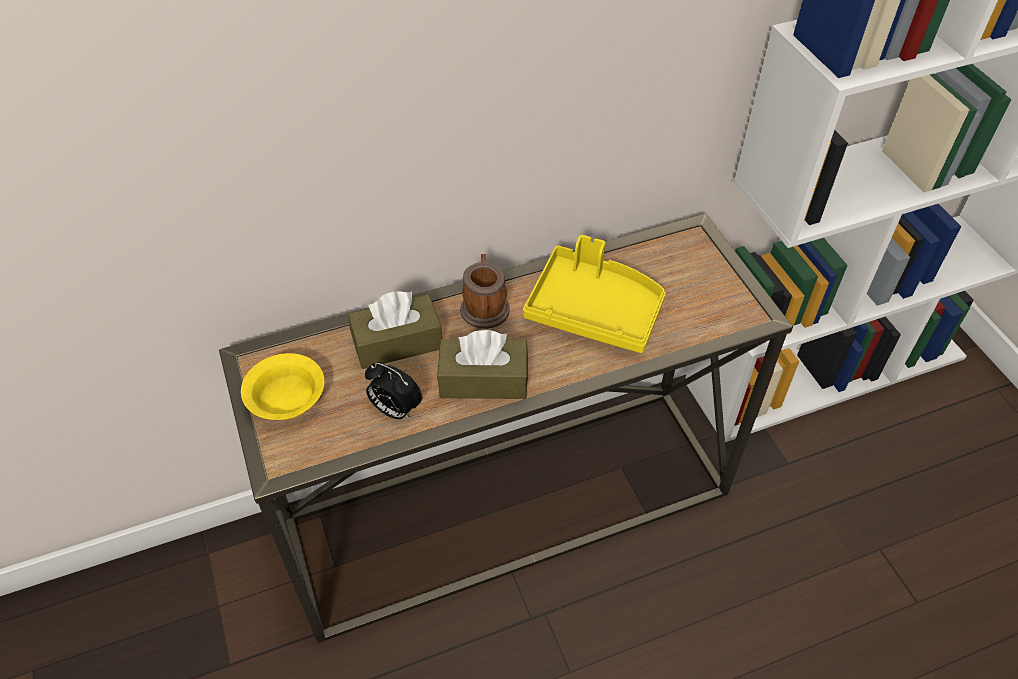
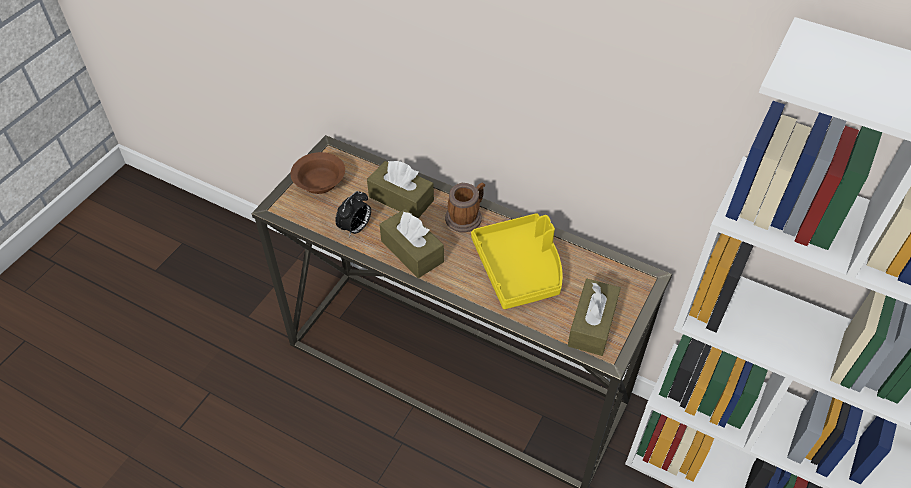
camera: 50 degrees right, 0 degrees up
(287, 398) = (320, 181): yellow bowl -> brown bowl
(395, 410) = (355, 228): alarm clock -> alarm clock turned 135 degrees counterclockwise
(714, 303) = (592, 324): none -> brown tissue box

